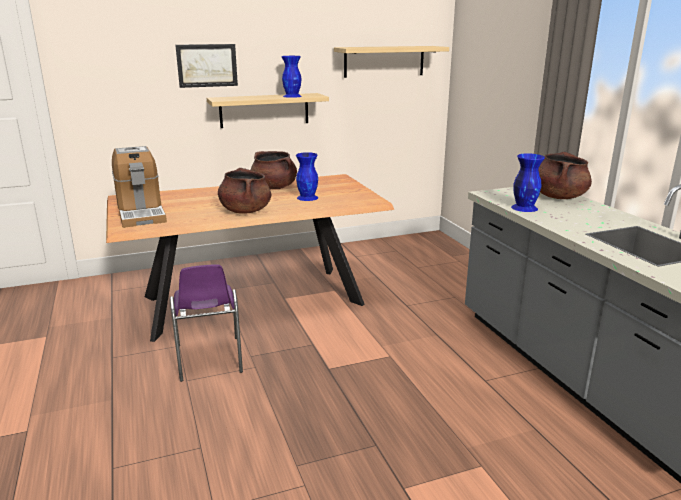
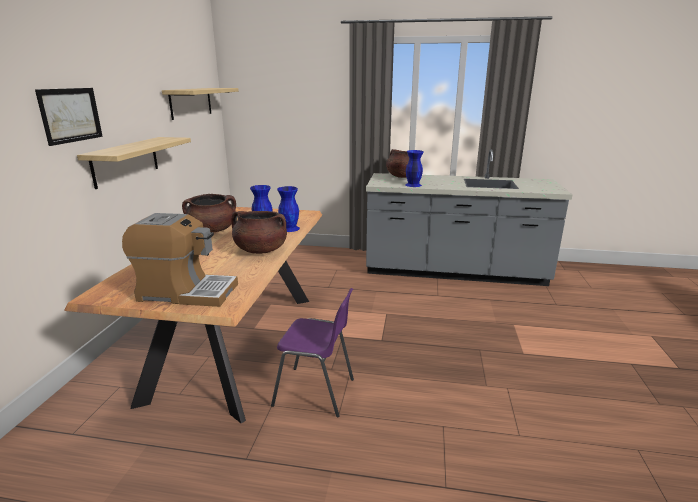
camera: 60 degrees left, 0 degrees up
(292, 96) = (160, 141): blue vase -> blue vase (290, 228)

